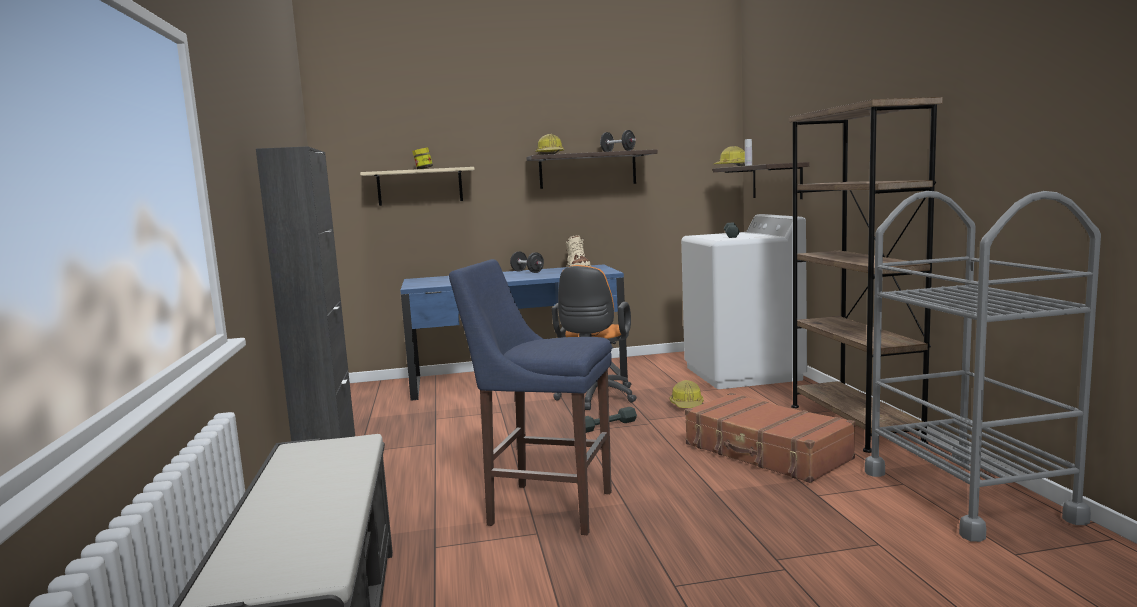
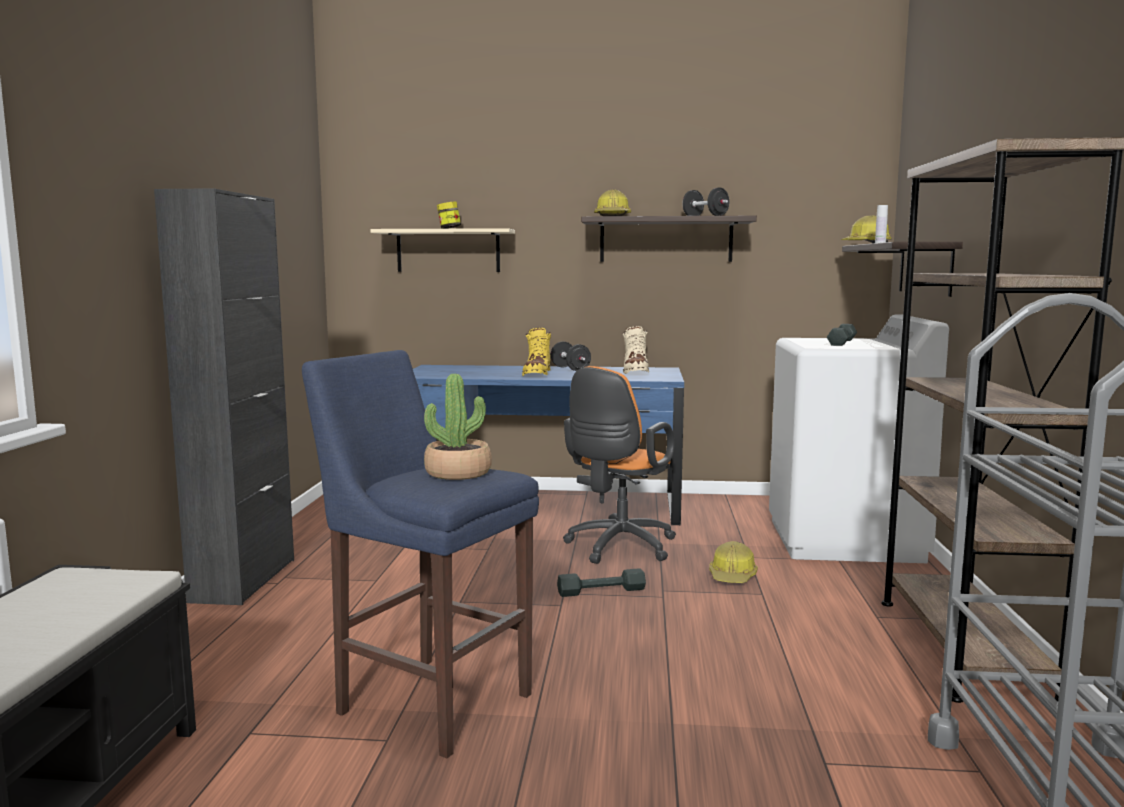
camera: 15 degrees right, 0 degrees up
(509, 277) = (537, 374): none -> yellow boot
(560, 340) = (458, 473): none -> potted plant
(766, 452) = (793, 672): brown suitcase -> none

